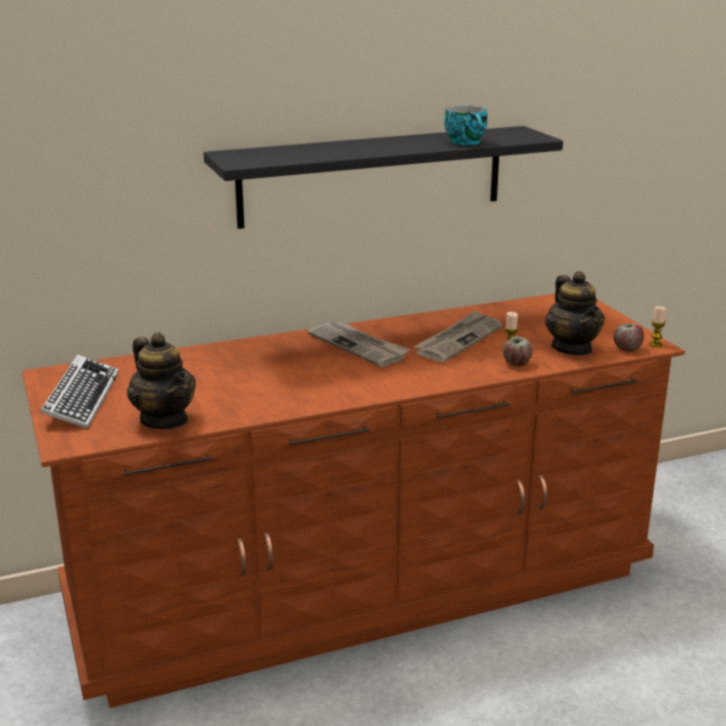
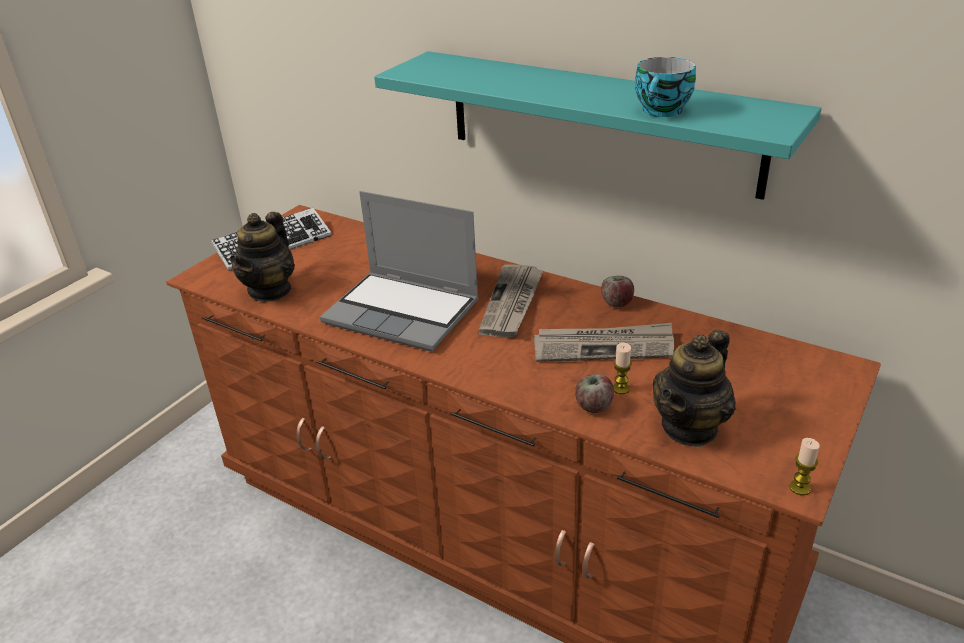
camera: 55 degrees right, 10 degrees up
(303, 381) = (404, 312): none -> laptop
(372, 176) = (599, 121): black shelf -> turquoise shelf
(627, 349) = (749, 469): apple -> apple (617, 303)

